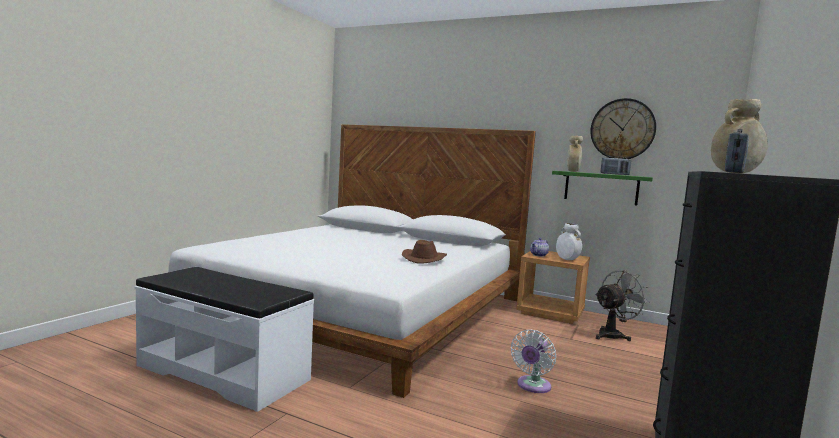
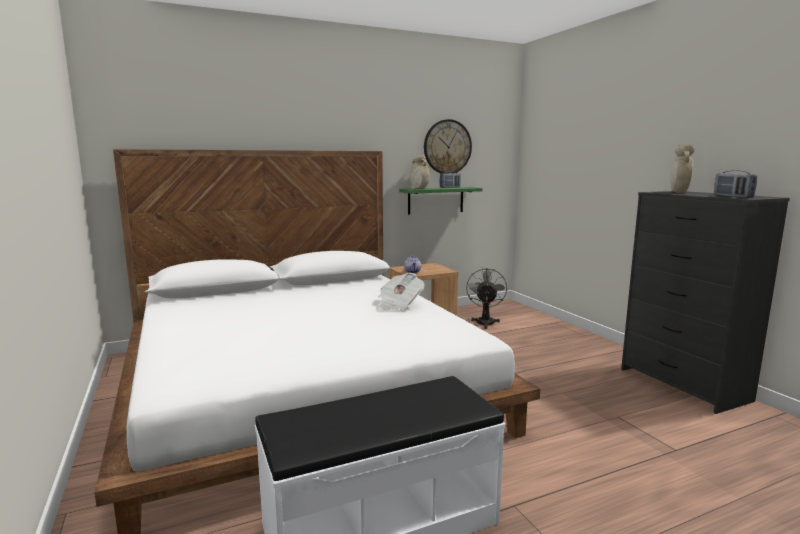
camera: 50 degrees left, 5 degrees up
(424, 259) = (398, 305): brown hat -> newspaper
(532, 386) = (543, 380): white fan -> none
(567, 259) = (437, 270): white vase -> none

